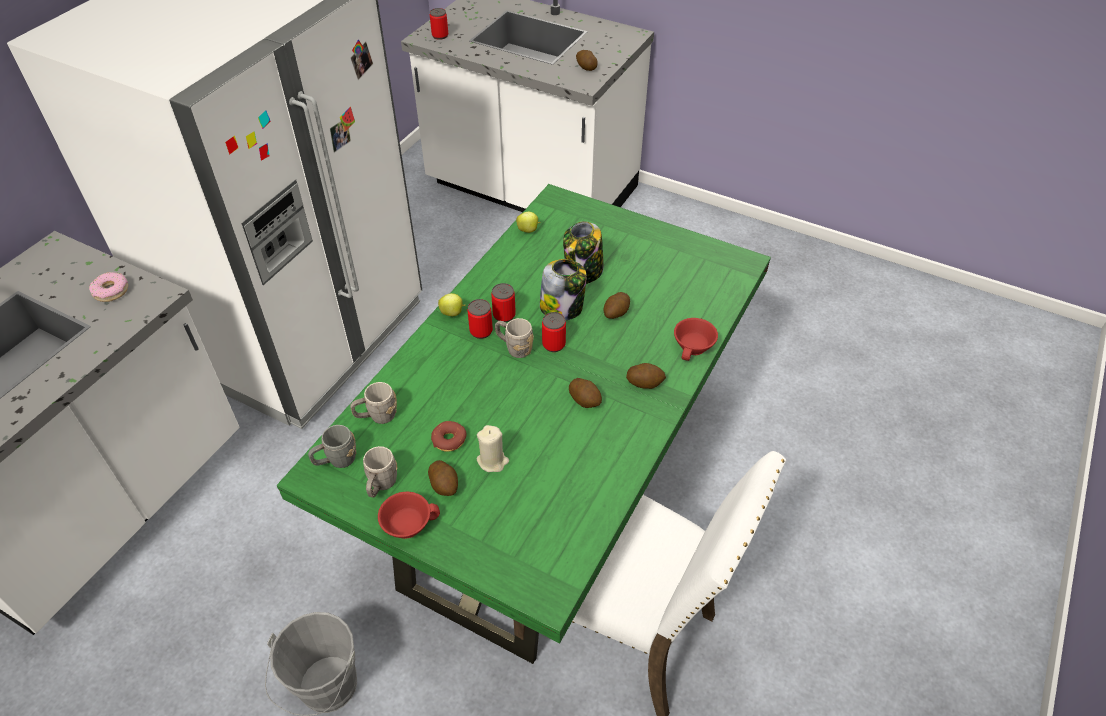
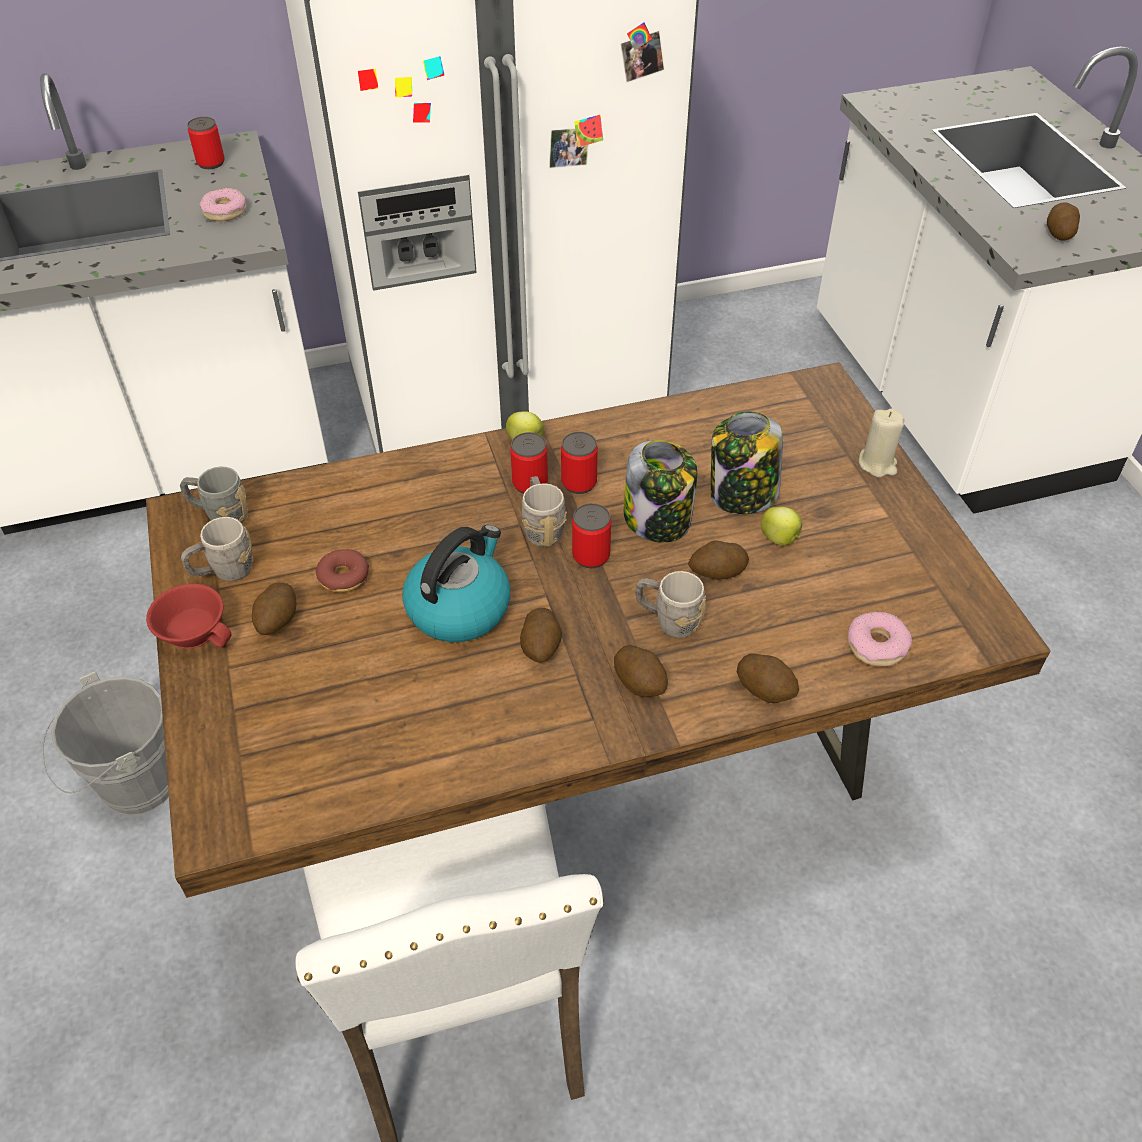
camera: 45 degrees right, 0 degrees up
(377, 416) = (311, 499): grey mug -> grey mug (668, 620)
(440, 35) = (901, 108): can -> can (211, 163)
(492, 461) = (355, 634): beige candle -> beige candle (877, 464)
(525, 411) = (459, 607): none -> kettle
(528, 230) = (738, 403): apple -> apple (780, 539)
(552, 488) = (568, 774): green dining table -> brown dining table
(694, 347) = (765, 689): red cup -> potato
(712, 299) = (877, 645): none -> donut

